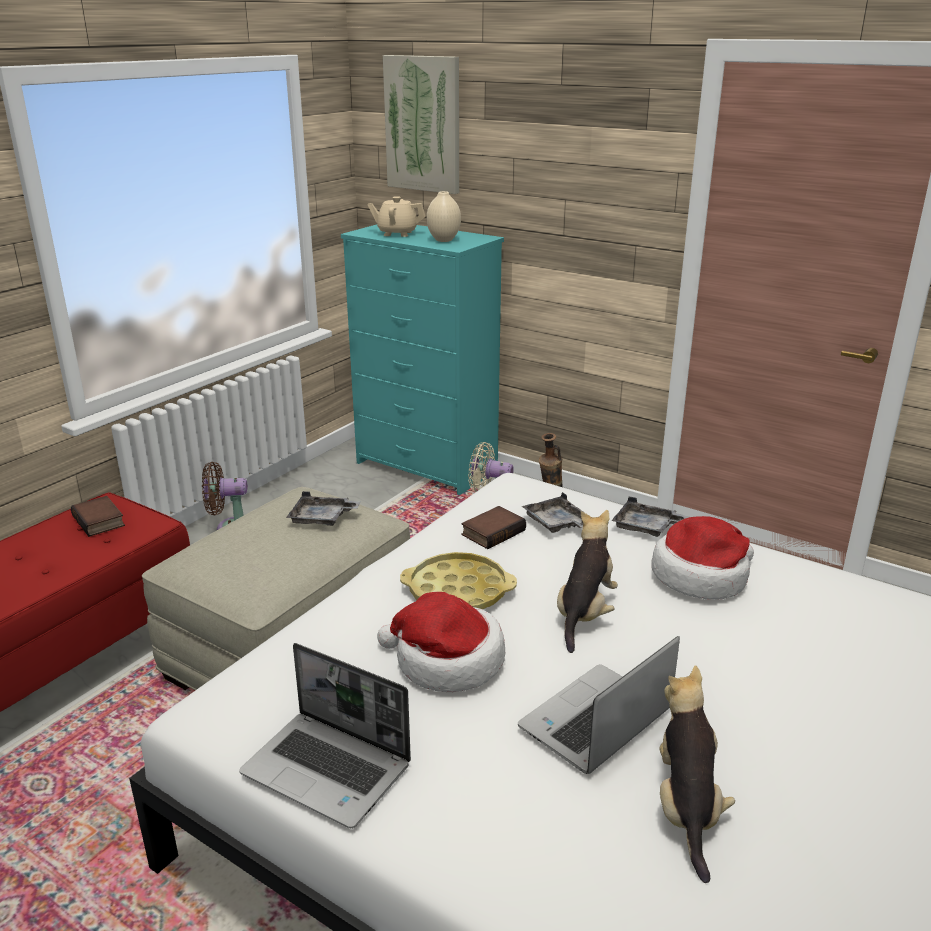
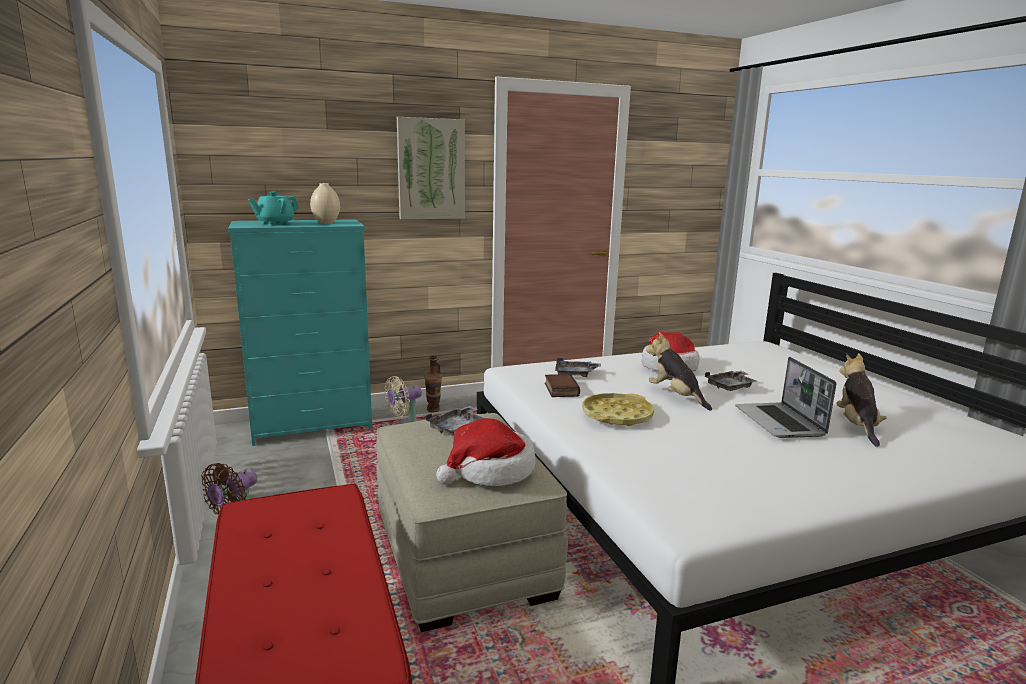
camera: 55 degrees left, 10 degrees down
(100, 521) = (279, 519): book -> none
(329, 769) = (781, 498): laptop -> none
(397, 233) = (275, 224): beige teapot -> turquoise teapot
(423, 124) = (265, 134): picture -> picture (431, 169)
(446, 661) = (690, 439): hat -> hat (490, 471)
(646, 527) = (606, 361): grey tray -> grey tray (731, 386)
(686, 807) = (856, 426): plush toy -> plush toy turned 60 degrees clockwise

